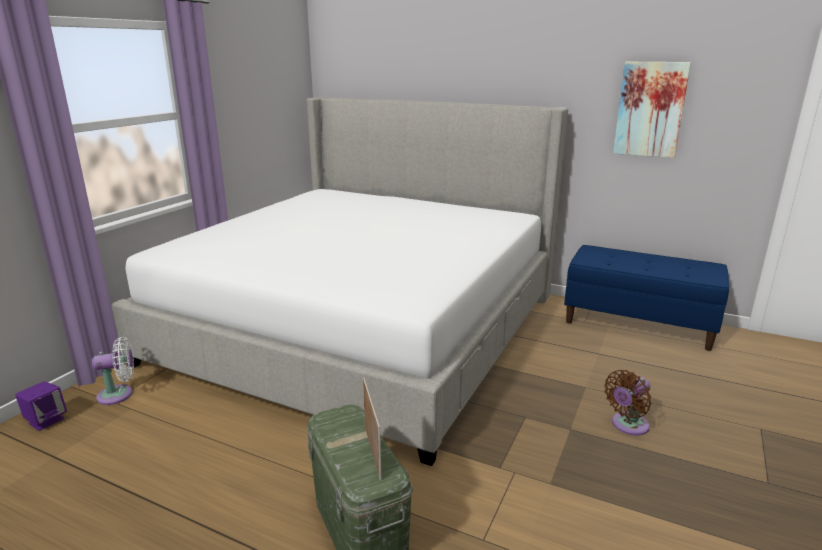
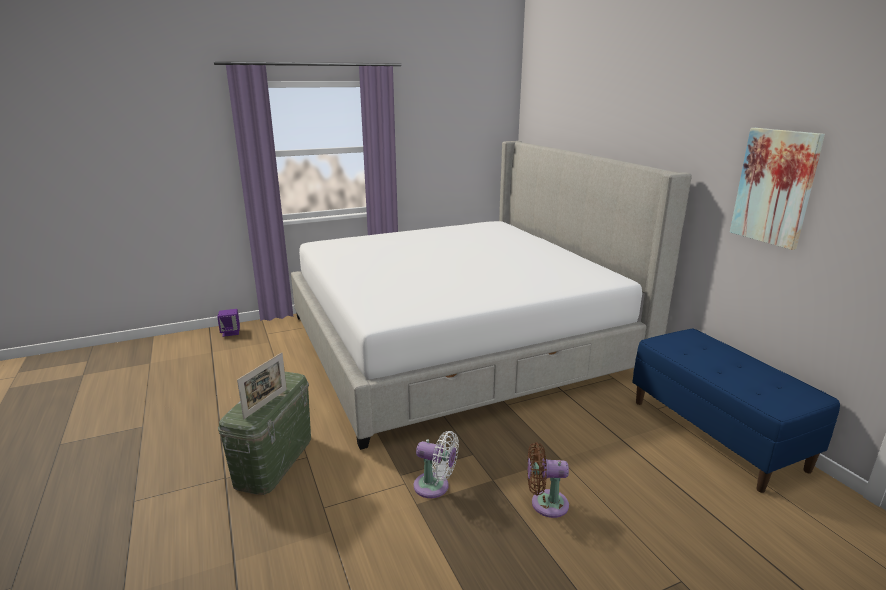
camera: 40 degrees right, 0 degrees up
(119, 394) = (274, 332): white fan -> white fan (435, 487)

